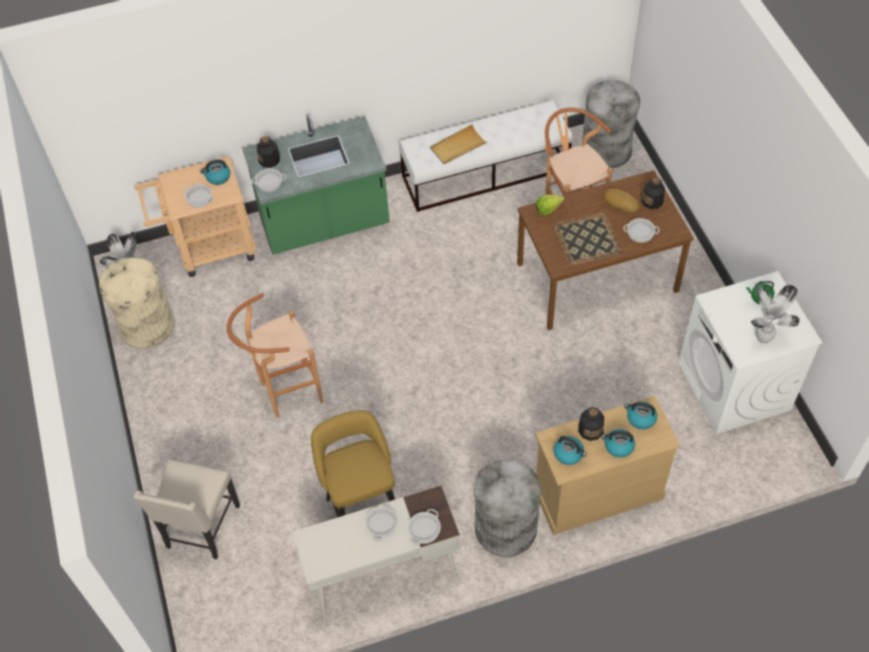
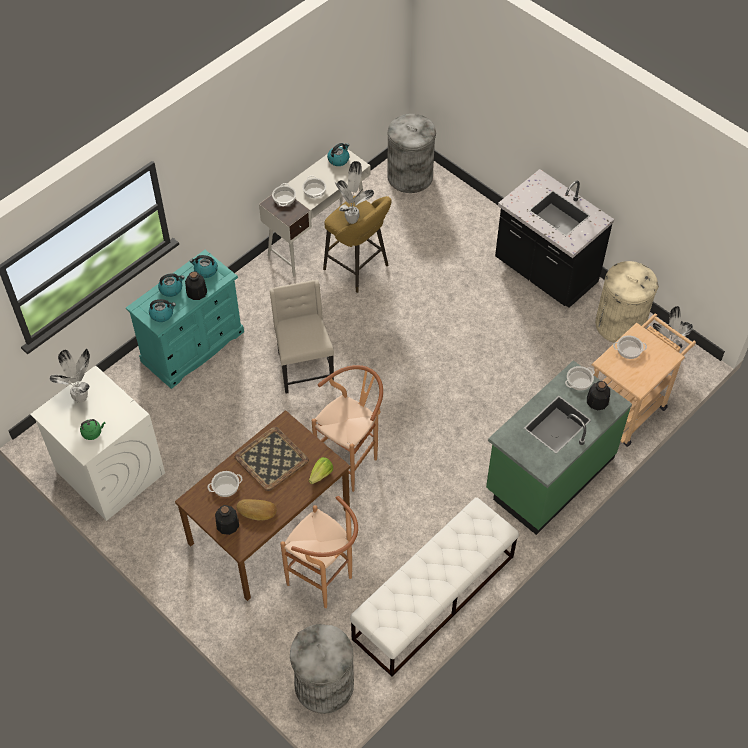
camera: 150 degrees right, 0 degrees up
(170, 412) = (545, 273): none -> black counter
(201, 528) = (460, 216): beige chair -> beige chair (304, 367)
(218, 177) = (631, 374): kettle -> kettle (338, 159)
(285, 394) = (470, 319): brown stool -> brown stool (351, 459)
(361, 463) = (352, 219): none -> potted plant
(458, 146) = (455, 546): beige tray -> none
(505, 527) = (250, 297): grey trash can -> grey trash can (410, 176)
(597, 492) = (193, 346): beige dresser -> turquoise dresser

